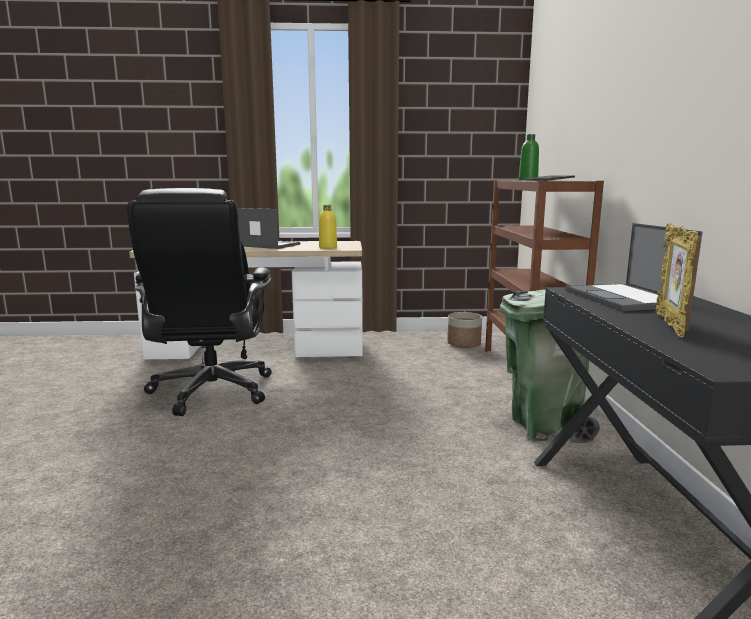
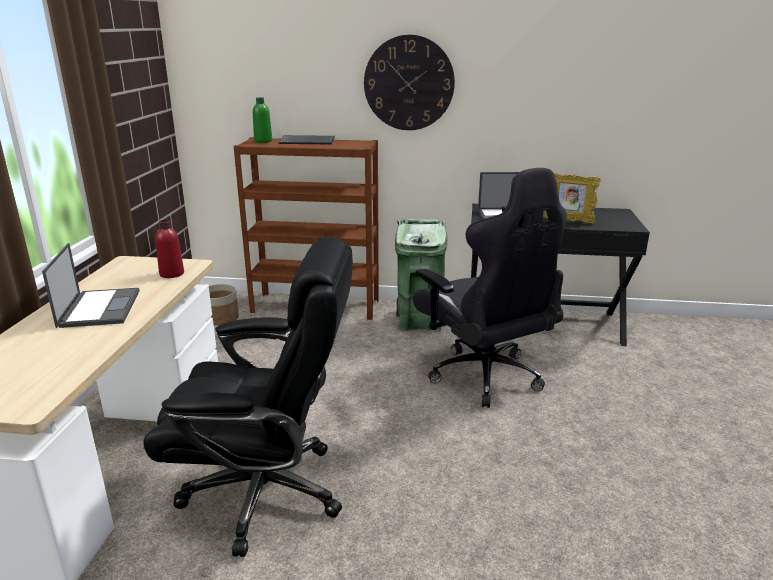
camera: 80 degrees left, 10 degrees up
(267, 245) = (99, 308): laptop -> laptop turned 135 degrees clockwise
(328, 247) = (172, 274): yellow bottle -> red bottle
(432, 474) = (480, 373): none -> black office chair
(637, 99) = (409, 83): none -> wall clock

